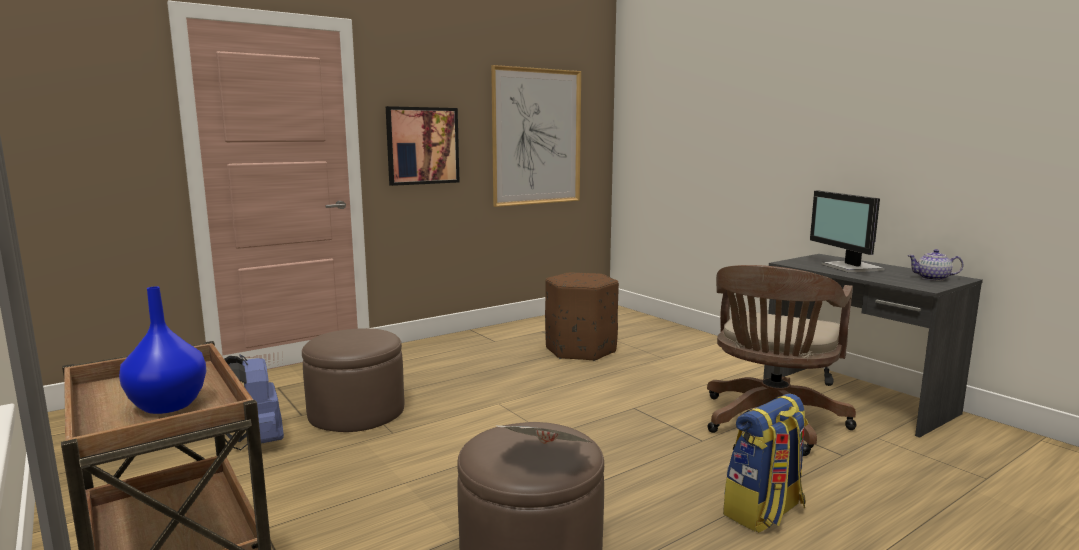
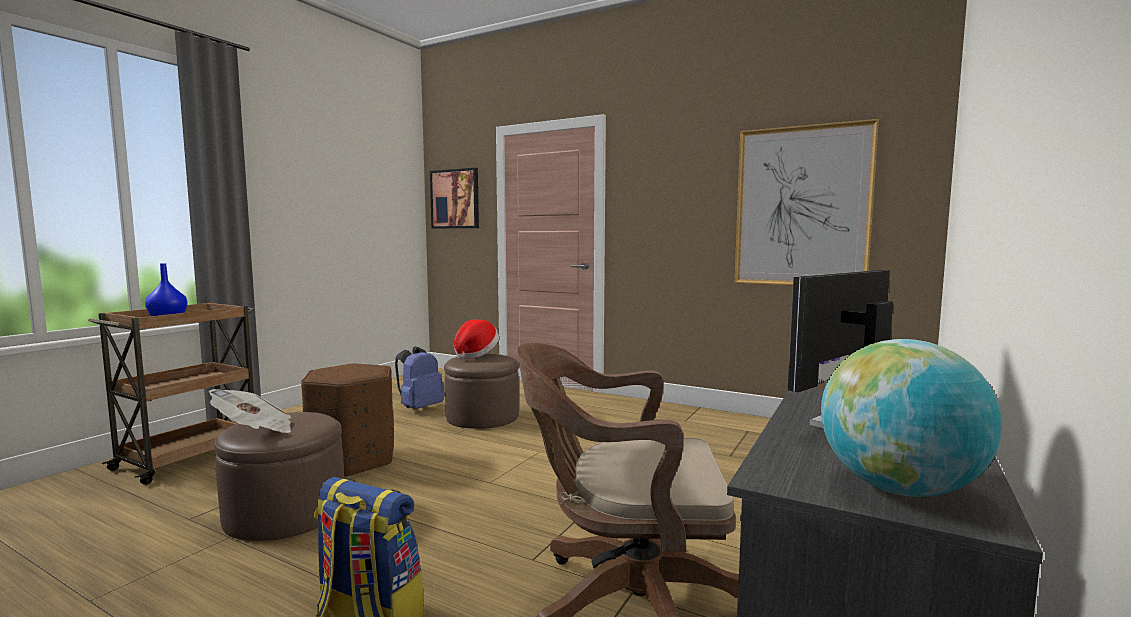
camera: 65 degrees right, 5 degrees down
(328, 338) = (475, 355): none -> hat
(422, 146) = (659, 218): picture -> picture (455, 199)
(580, 350) = (721, 456): brown ottoman -> brown ottoman (352, 460)
(933, 278) = (900, 489): teapot -> globe

